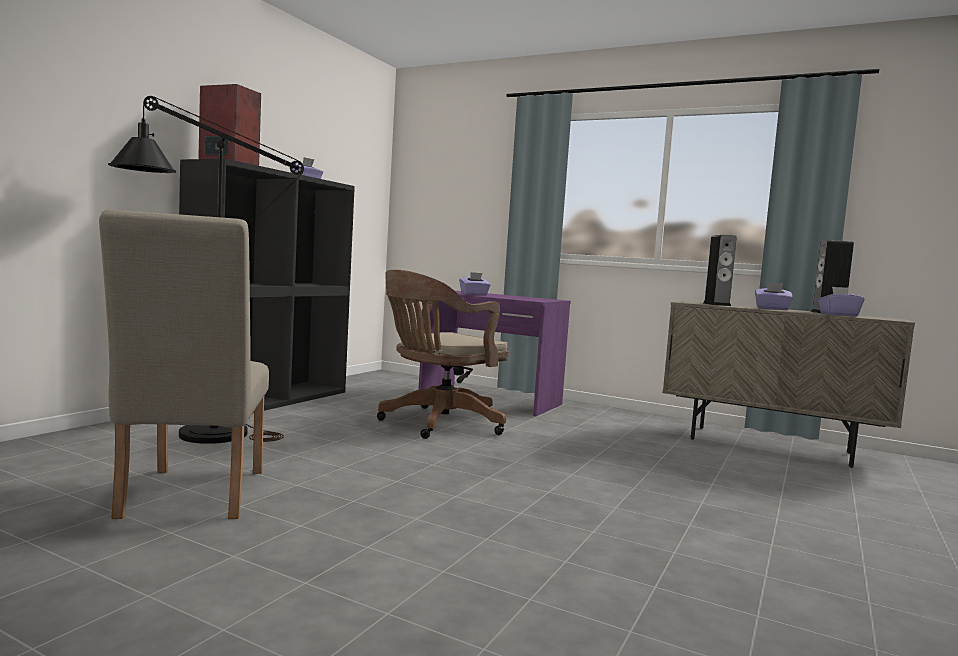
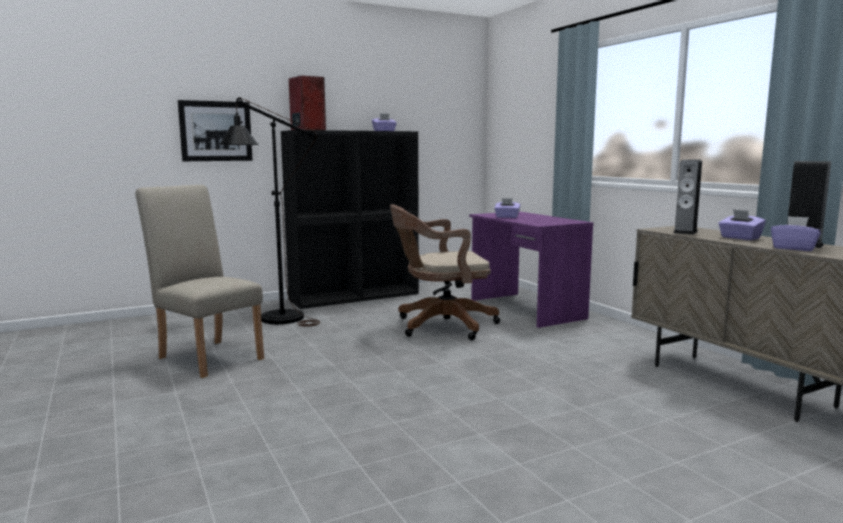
camera: 35 degrees right, 5 degrees up
(85, 143) = (216, 131): none -> picture
(189, 498) = (207, 356): beige chair -> beige chair turned 105 degrees clockwise

